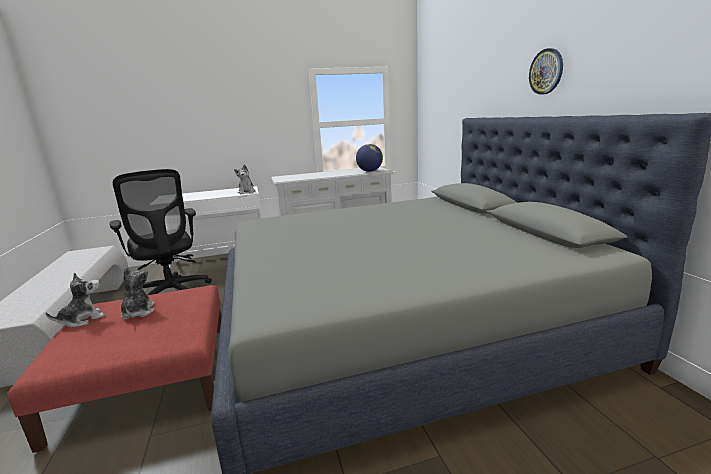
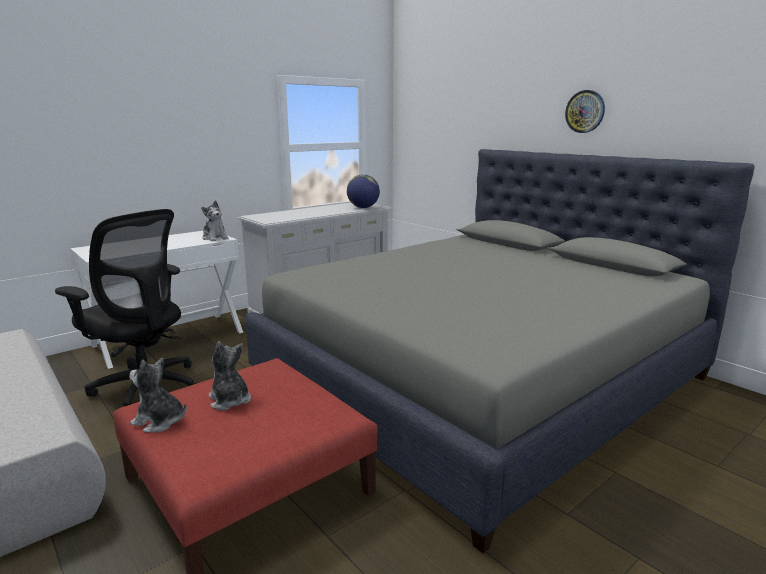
camera: 25 degrees left, 0 degrees up
(83, 319) = (160, 421): plush toy -> plush toy turned 90 degrees counterclockwise

